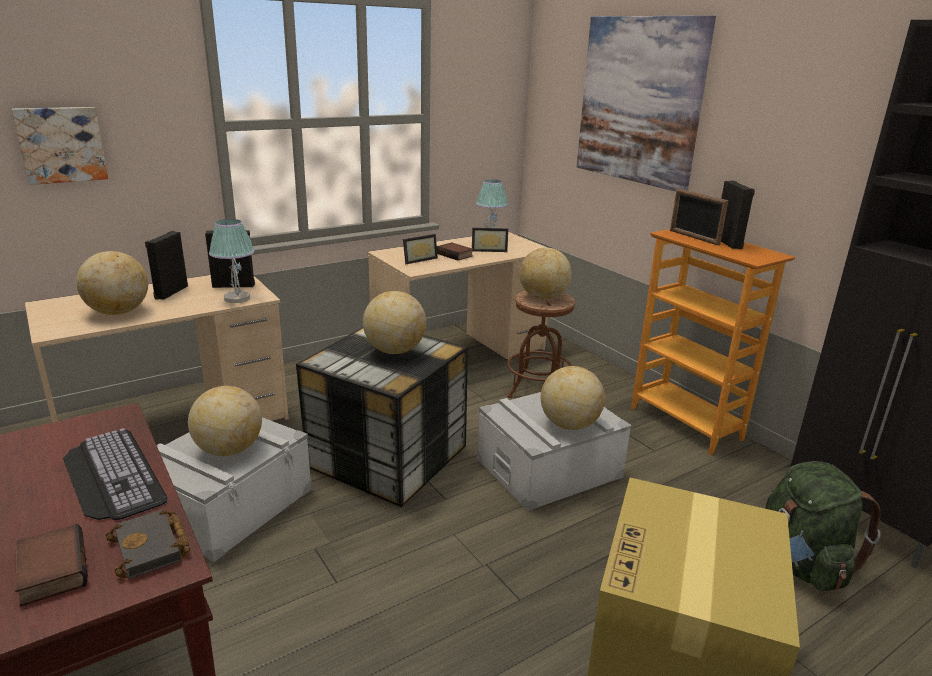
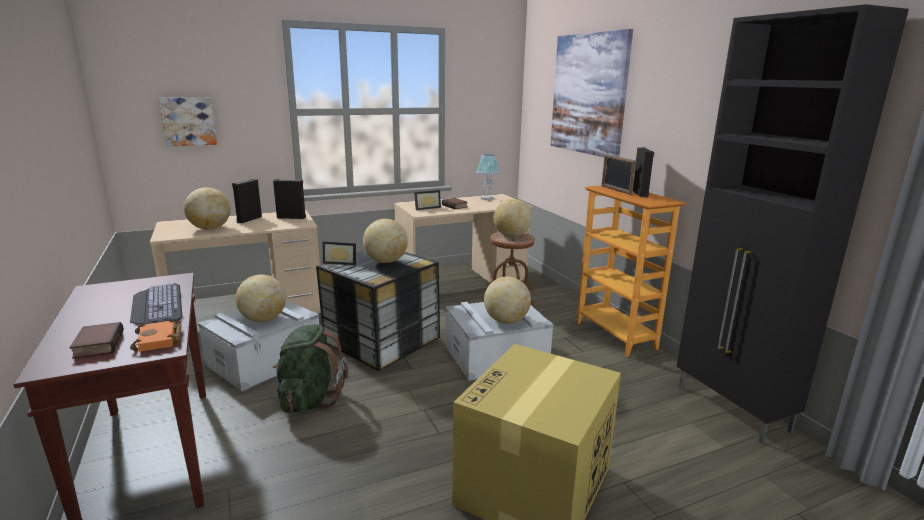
camera: 10 degrees right, 5 degrees down
(152, 548) = (160, 340): black book -> orange book
(236, 298) = (289, 224): table lamp -> none
(489, 250) = (482, 204): picture frame -> picture frame (341, 262)
(802, 563) = (667, 431): green backpack -> green backpack (309, 400)

